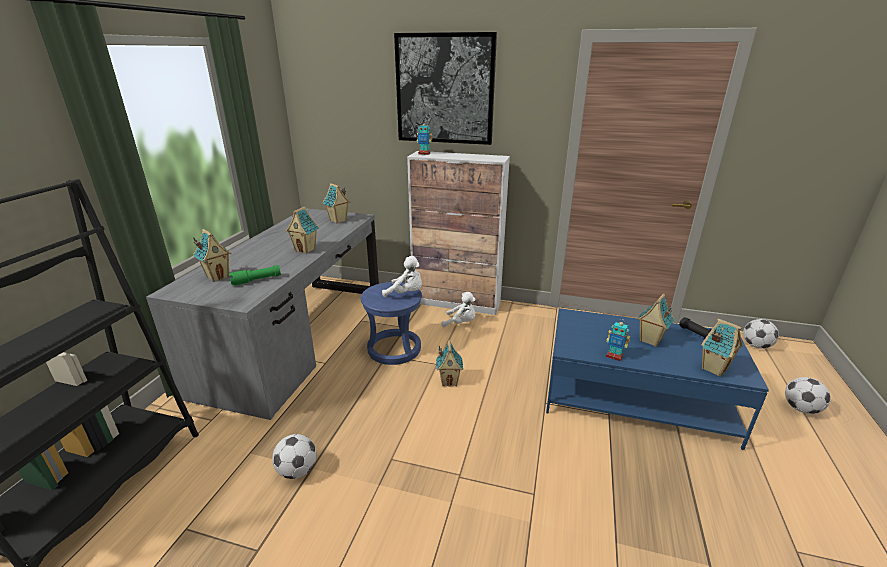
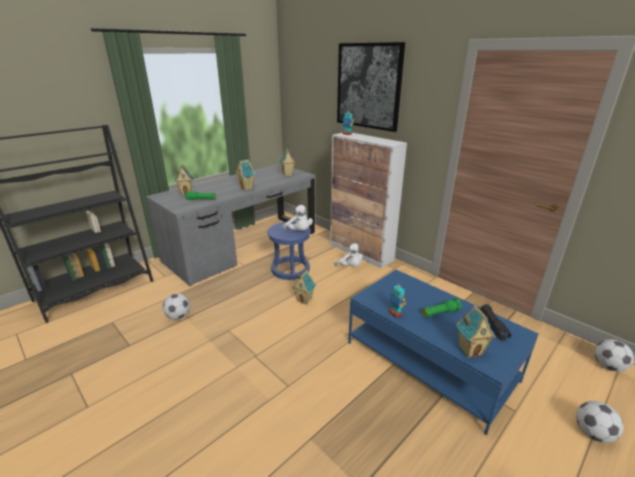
camera: 30 degrees right, 0 degrees up
(649, 340) = (440, 313): toy house -> green flashlight

